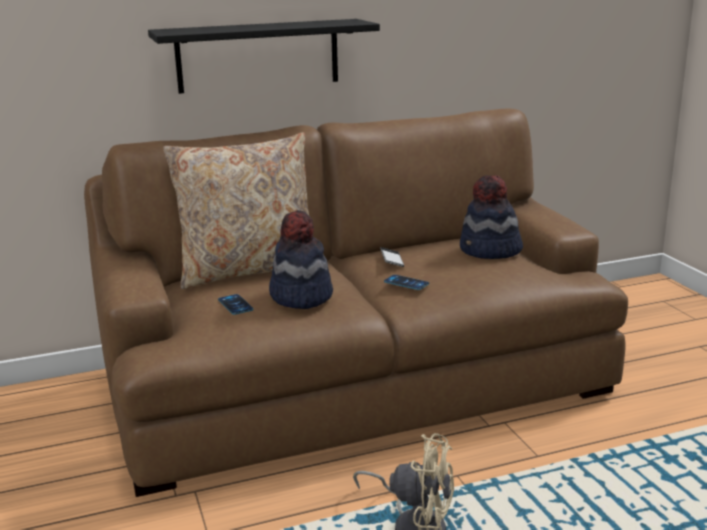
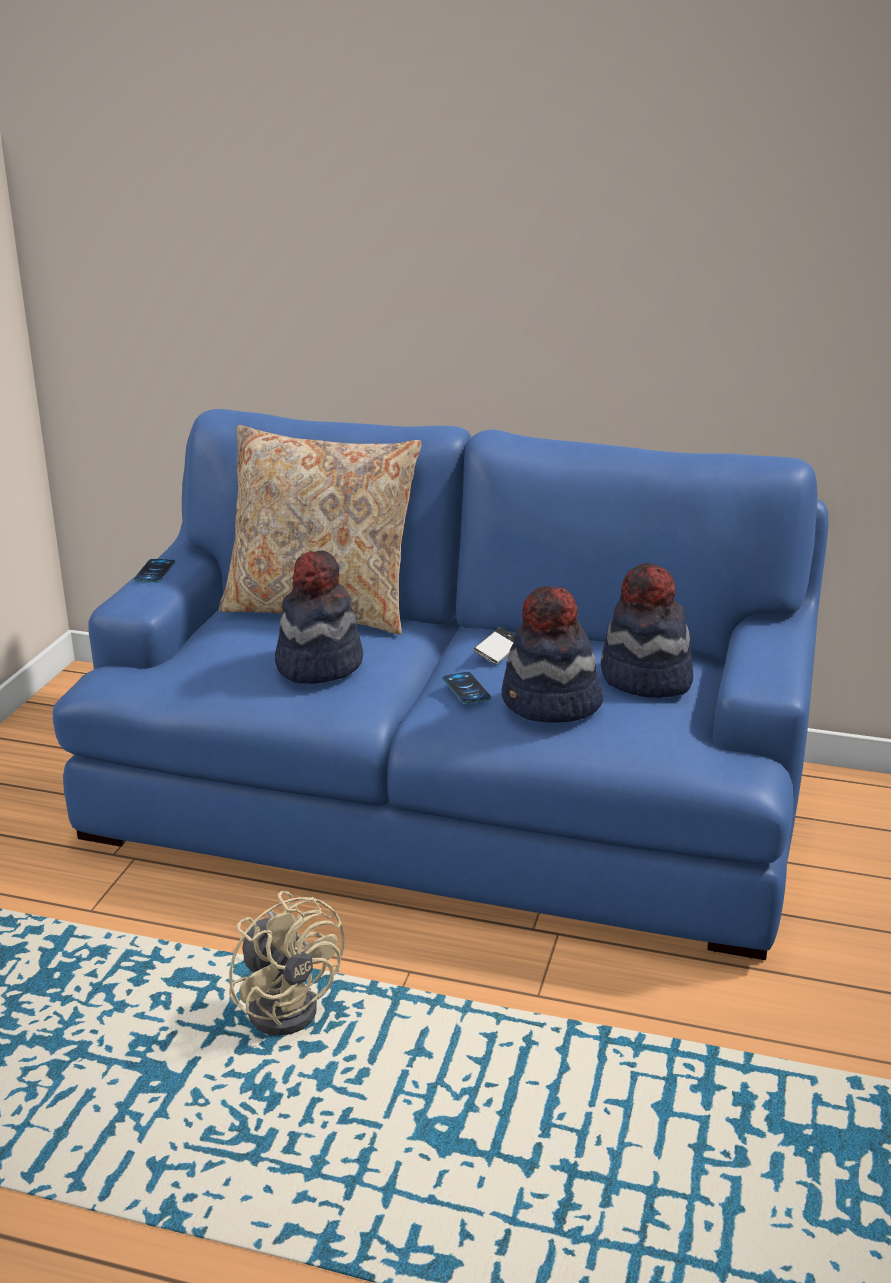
camera: 35 degrees right, 5 degrees up
(235, 305) = (238, 651): phone -> phone (155, 571)
(258, 55) = (428, 316): black shelf -> none
(356, 383) = (447, 805): brown sofa -> blue sofa
(466, 275) = (550, 704): none -> hat

